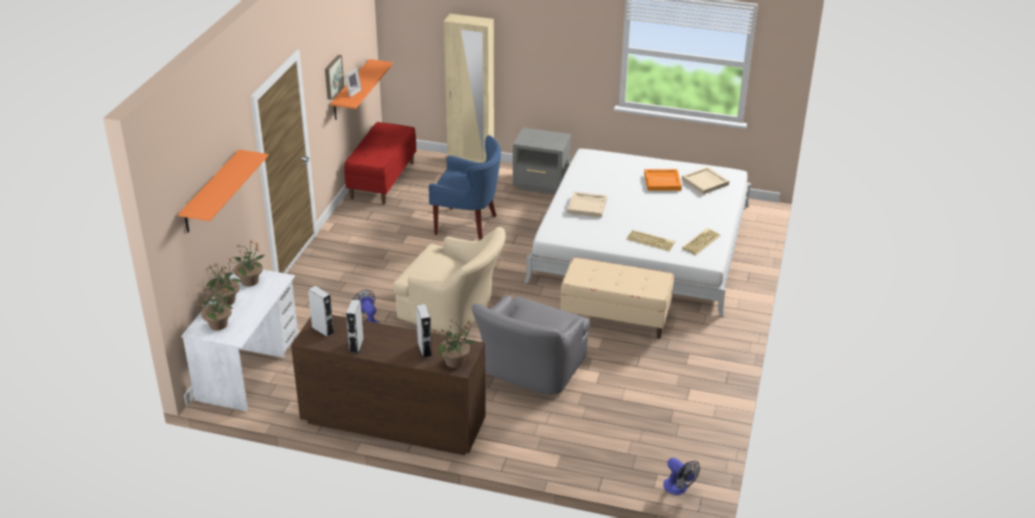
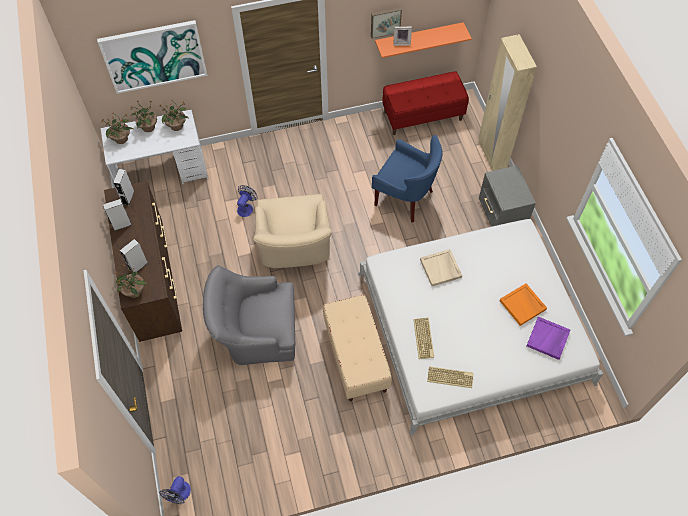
camera: 60 degrees right, 25 degrees up
(211, 192) = (154, 56): orange shelf -> picture
(467, 225) = (405, 199): blue armchair -> blue armchair turned 45 degrees counterclockwise
(705, 182) = (548, 339): beige tray -> purple tray

